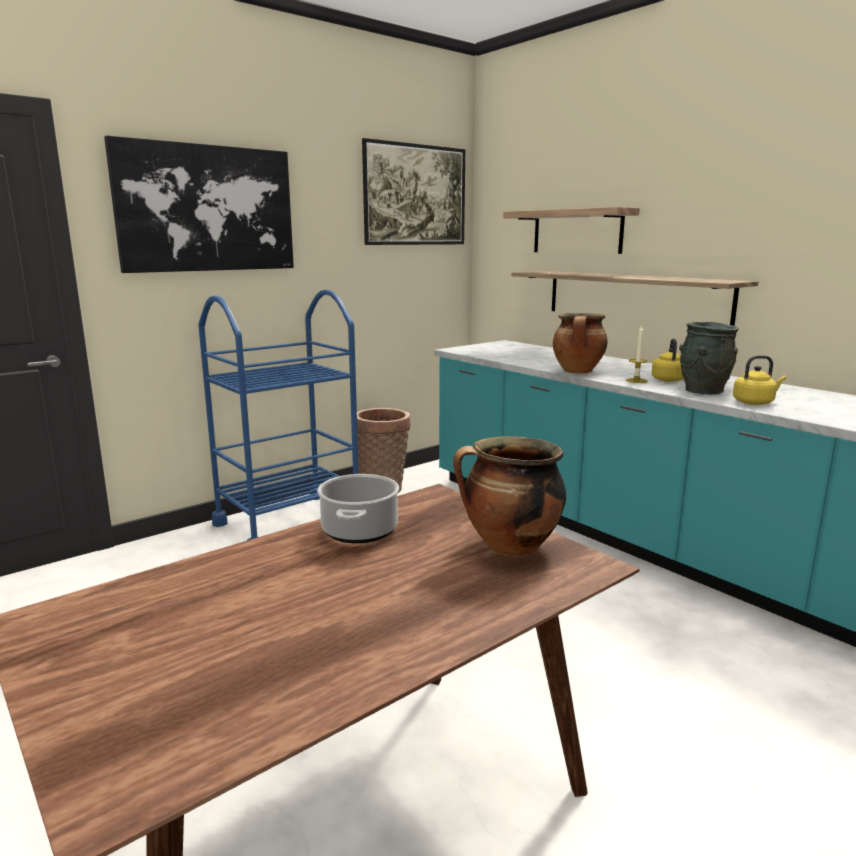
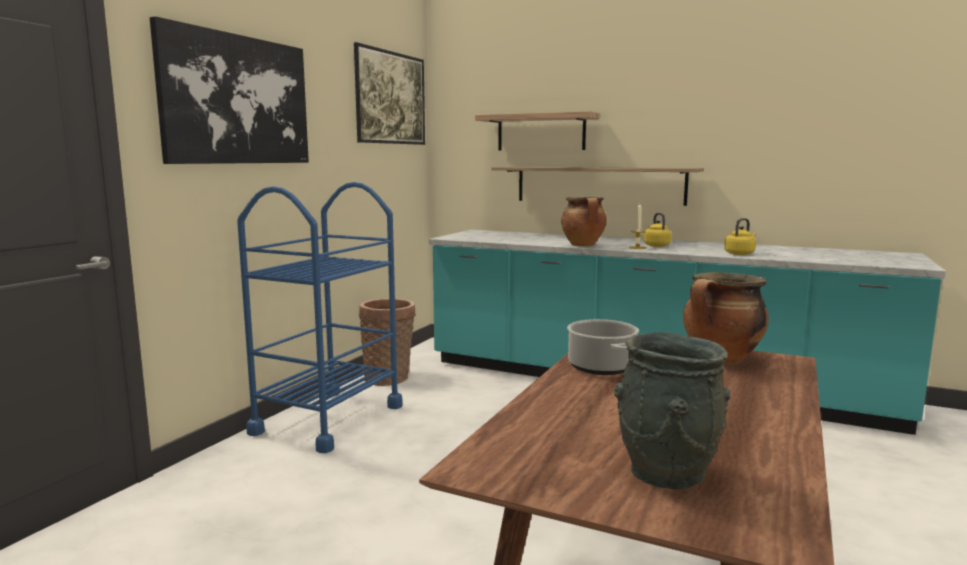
camera: 25 degrees left, 5 degrees down
(703, 391) = (694, 250): grey vase -> grey vase (666, 473)

